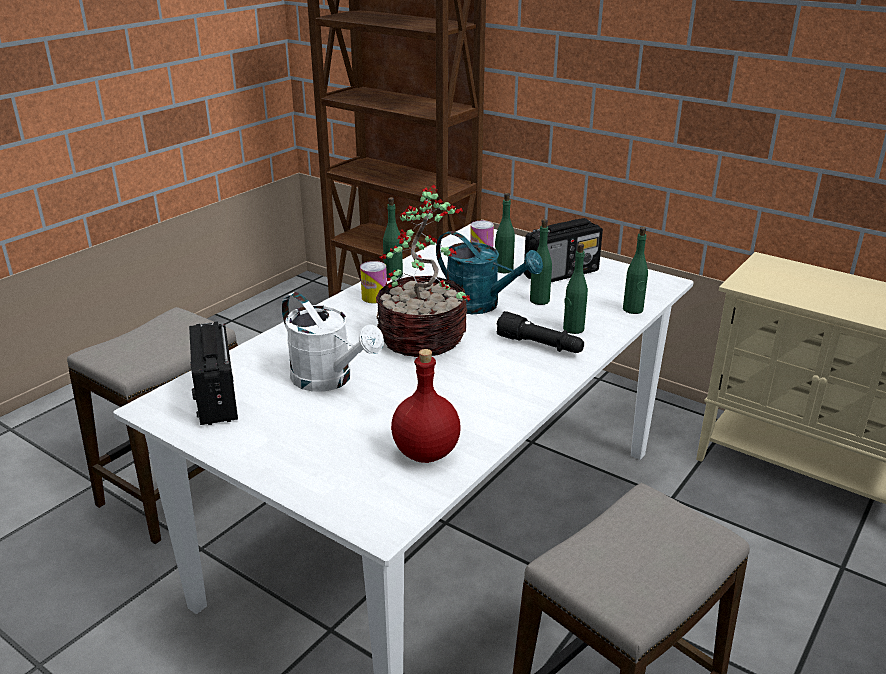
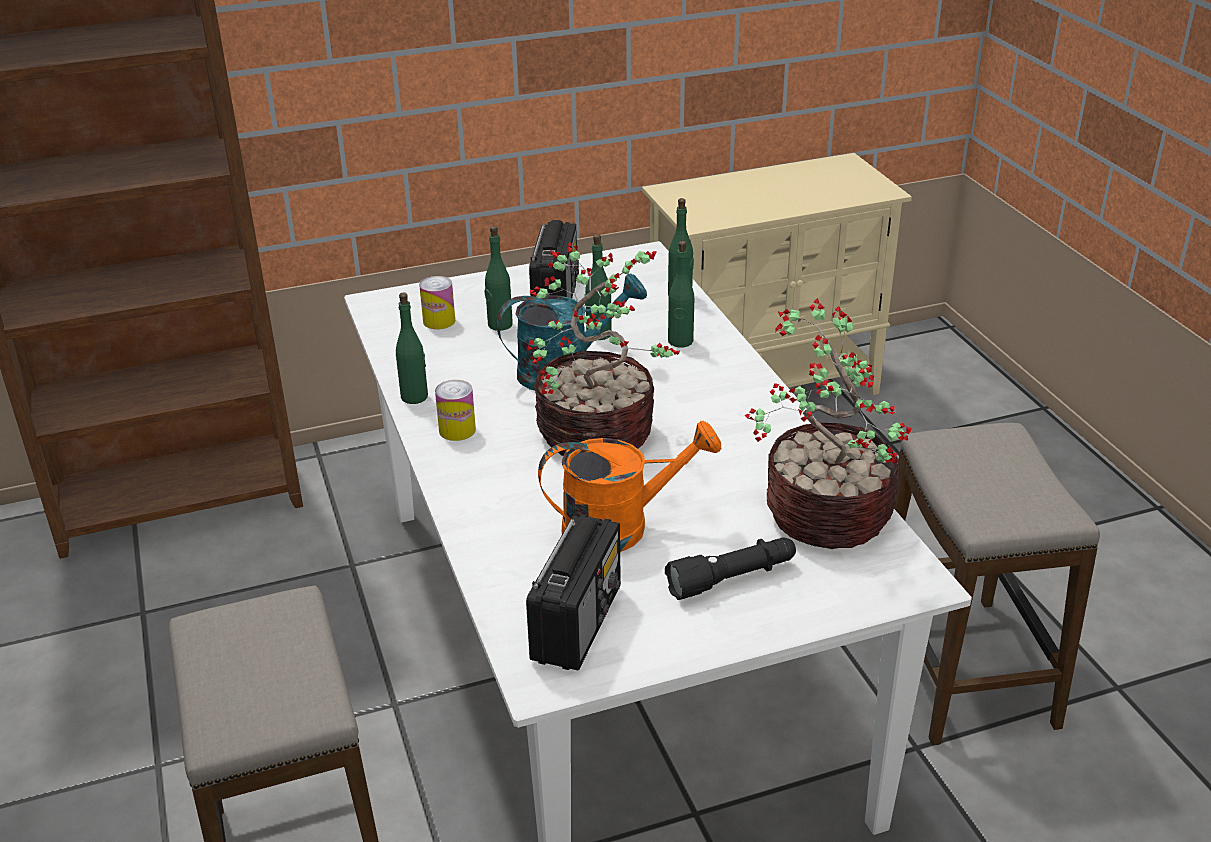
camera: 55 degrees left, 5 degrees up
(217, 399) = (577, 622): radio -> radio turned 90 degrees counterclockwise
(329, 380) = (620, 526): white watering can -> orange watering can
(427, 452) = (824, 512): red bottle -> potted plant
(540, 345) = (692, 372): black flashlight -> black flashlight (732, 578)

